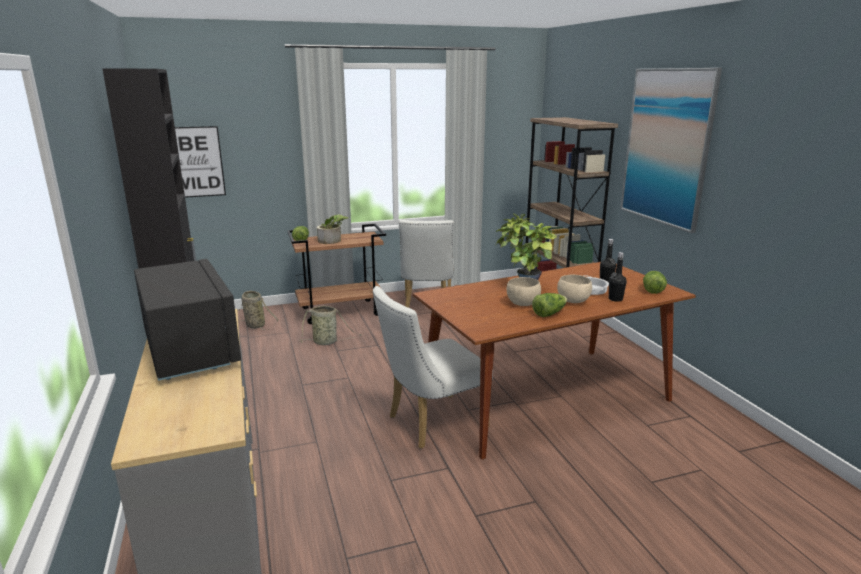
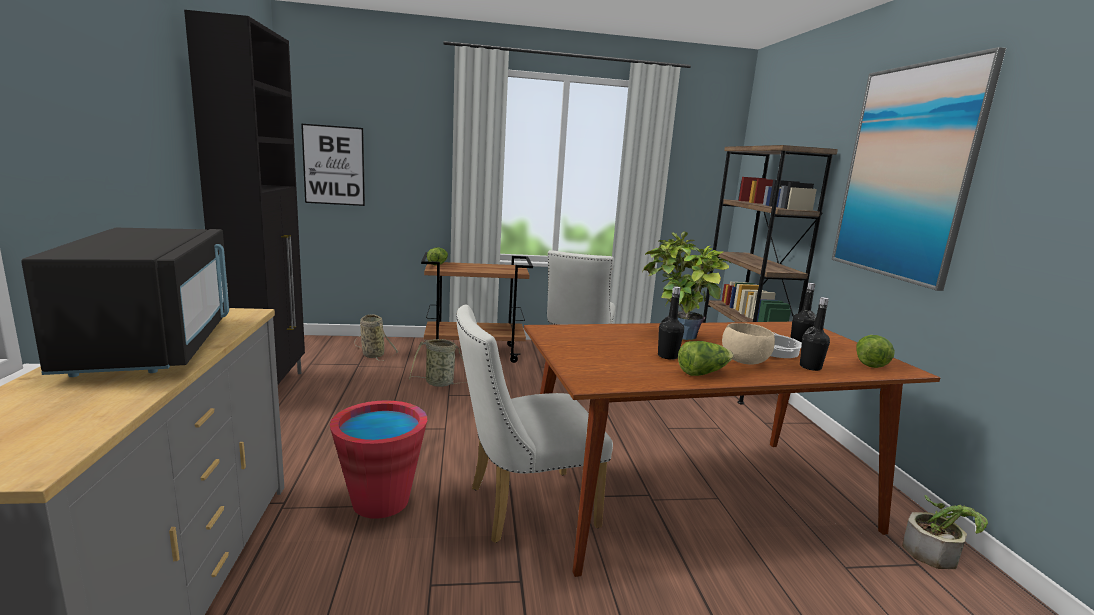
camera: 10 degrees right, 5 degrees down
(328, 436) = (381, 501): none -> red bucket
(333, 240) = (472, 268): potted plant -> potted plant (936, 552)
(522, 304) = (667, 356): beige bowl -> black bottle

